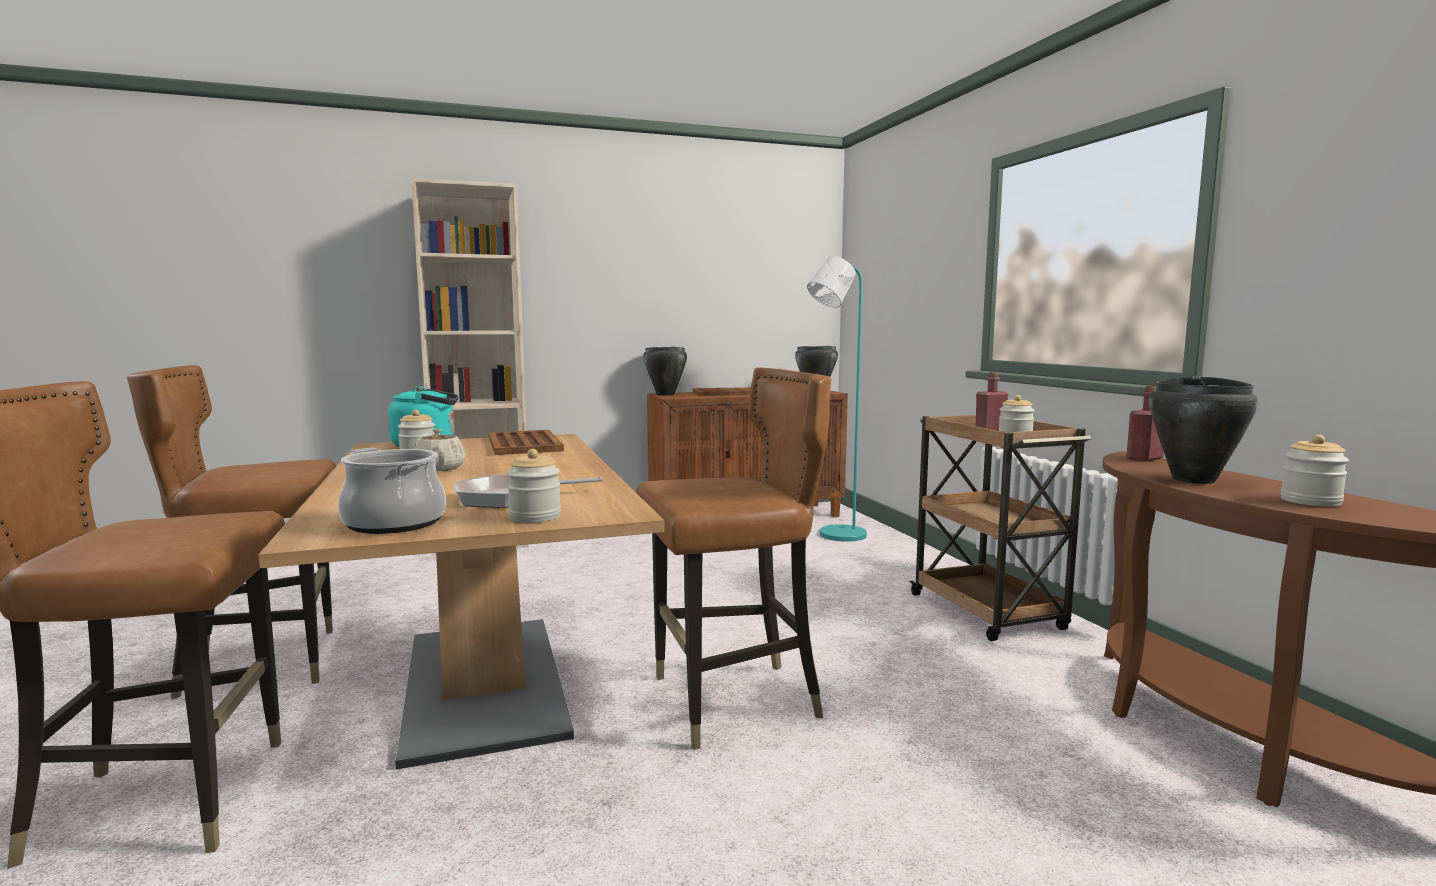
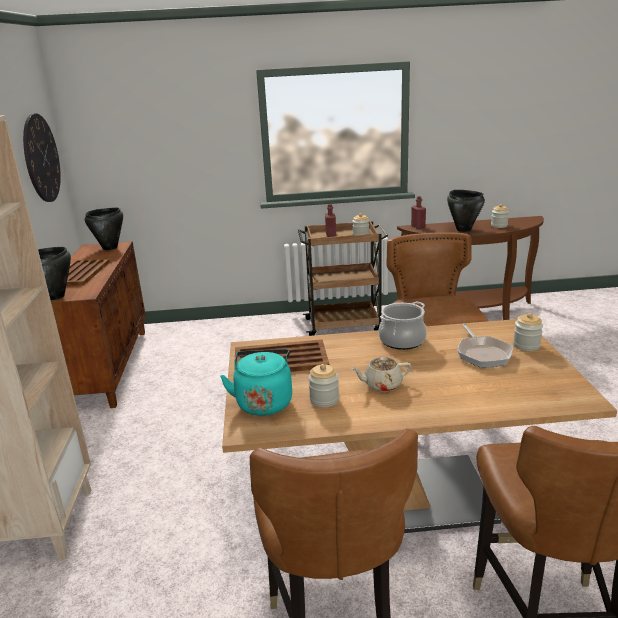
camera: 75 degrees left, 15 degrees up
(394, 523) = (548, 381): cooking pot -> cooking pot (402, 341)
(773, 278) = (41, 158): none -> wall clock
(835, 536) = (189, 341): turquoise floor lamp -> none

